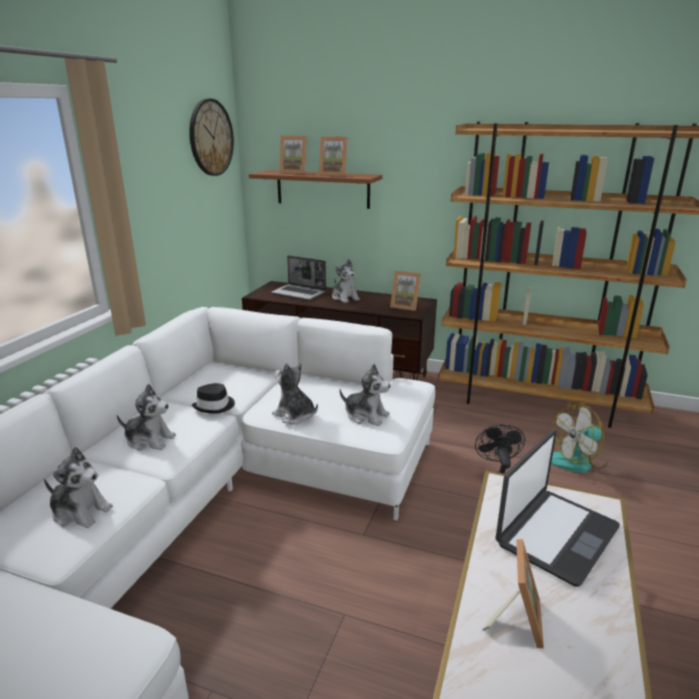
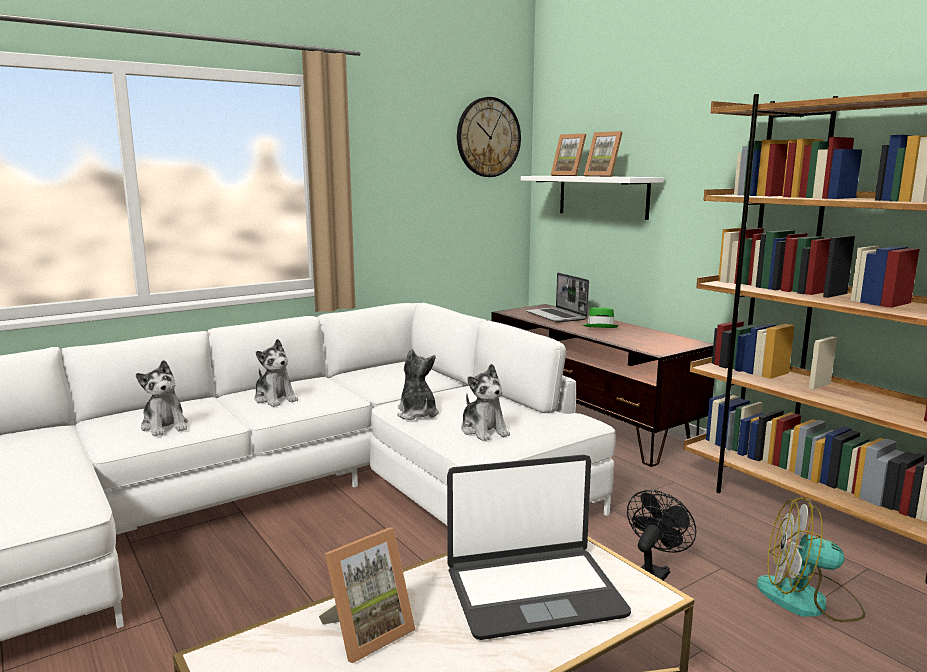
camera: 35 degrees right, 10 degrees down
(215, 406) = (360, 390): black hat -> none
(322, 189) = (602, 196): brown shelf -> white shelf
(345, 298) = (600, 326): plush toy -> green hat
(405, 306) = (661, 343): picture frame -> none

